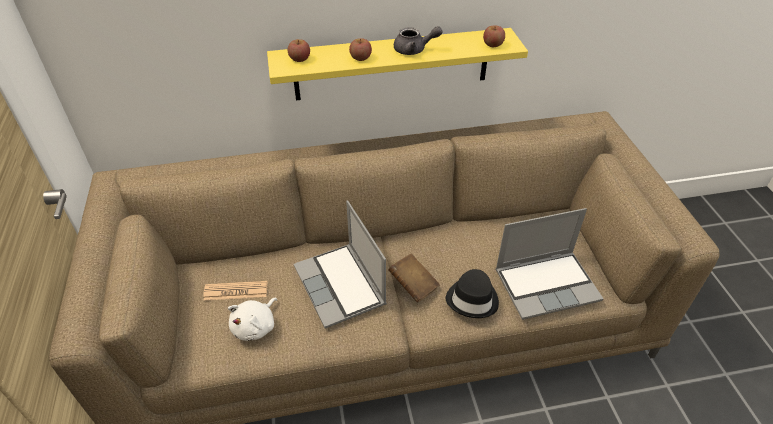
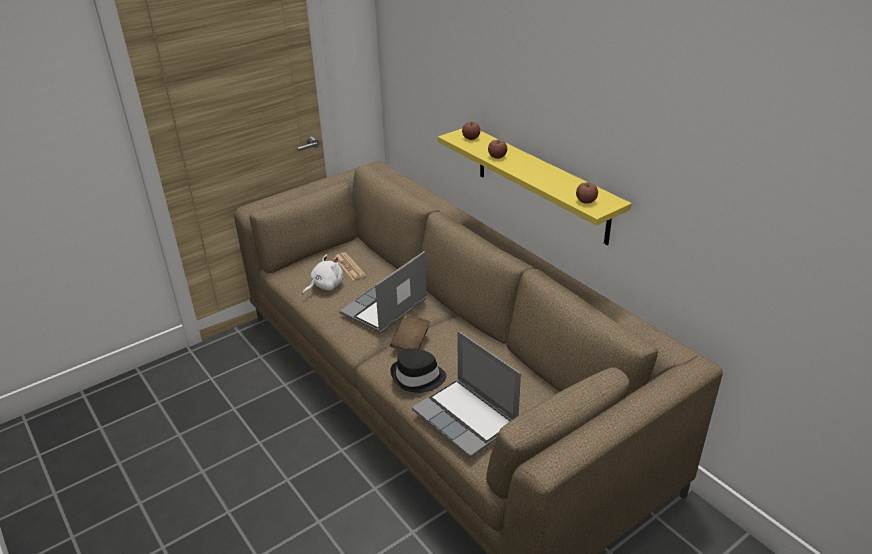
camera: 65 degrees right, 10 degrees down
(256, 326) = (325, 286): white plush toy -> white plush toy turned 135 degrees clockwise
(414, 50) = (534, 172): grey teapot -> none

